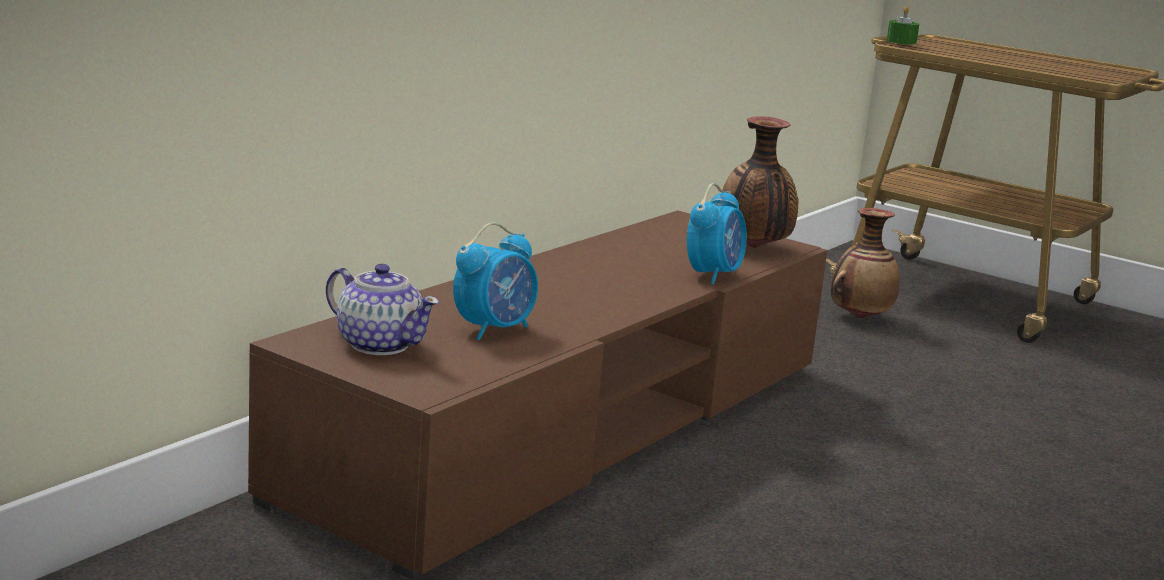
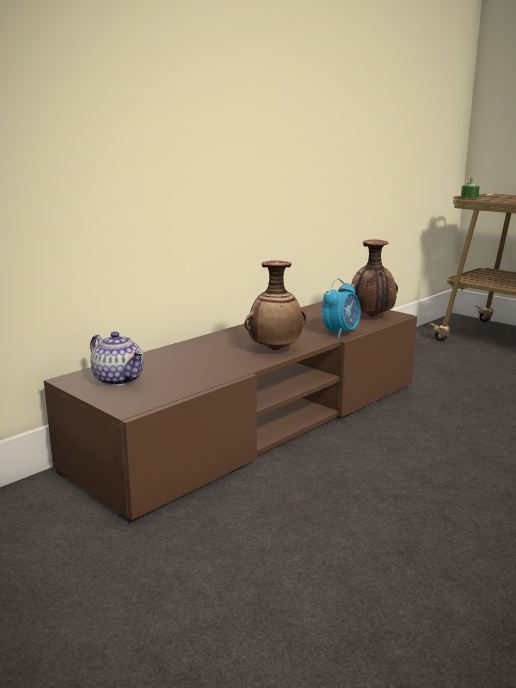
camera: 10 degrees right, 0 degrees up
(494, 329) = (192, 368): alarm clock -> none
(859, 317) = (448, 355): vase -> vase (275, 349)

